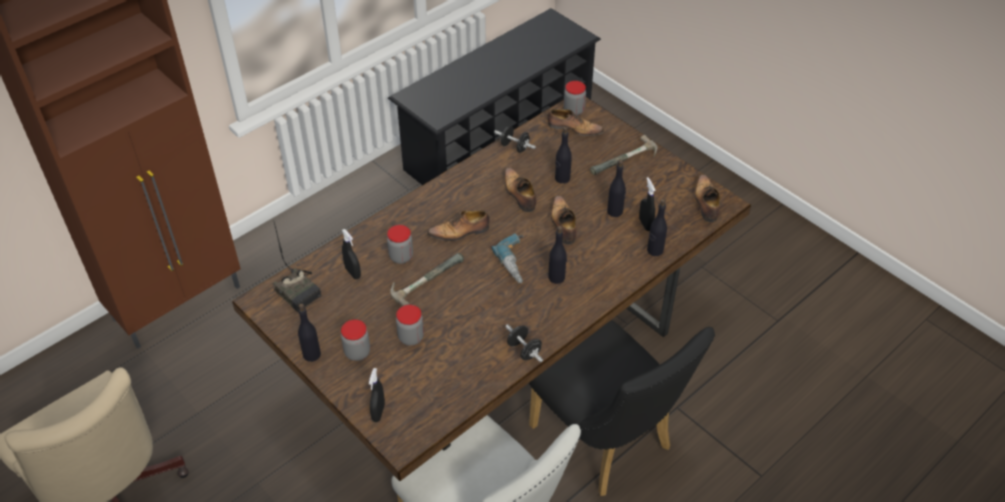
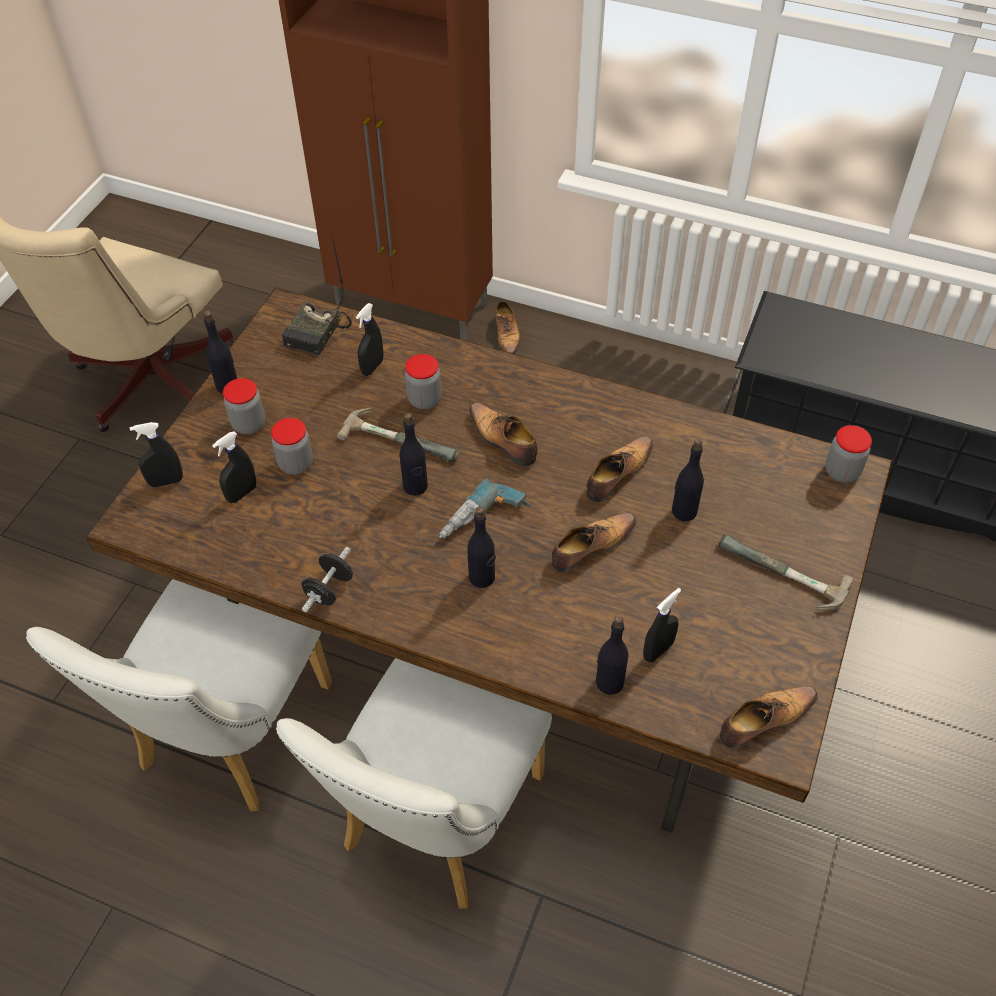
camera: 65 degrees right, 5 degrees up
(417, 373) = (242, 493): none -> black spray bottle
(515, 147) = (708, 433): black dumbbell -> none
(573, 129) = (801, 486): shoe -> shoe (507, 336)
(608, 443) = (434, 823): black chair -> white chair
(615, 211) = (659, 601): black bottle -> black bottle (415, 486)

